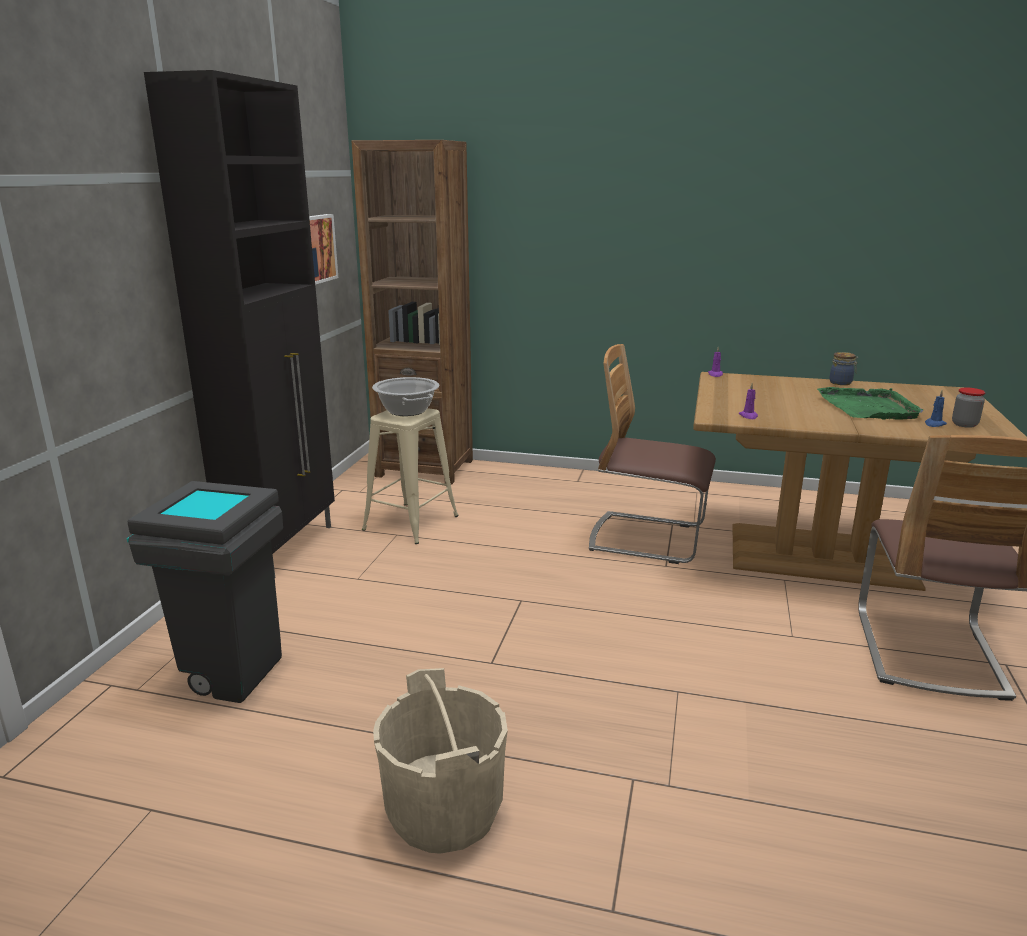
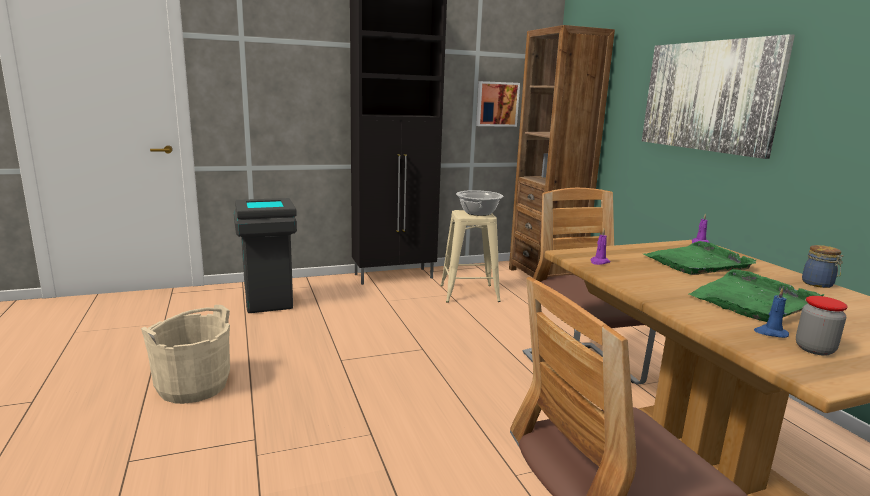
camera: 55 degrees right, 5 degrees down
(626, 225) = (708, 96): none -> picture
(770, 392) = (697, 262): none -> green tray

